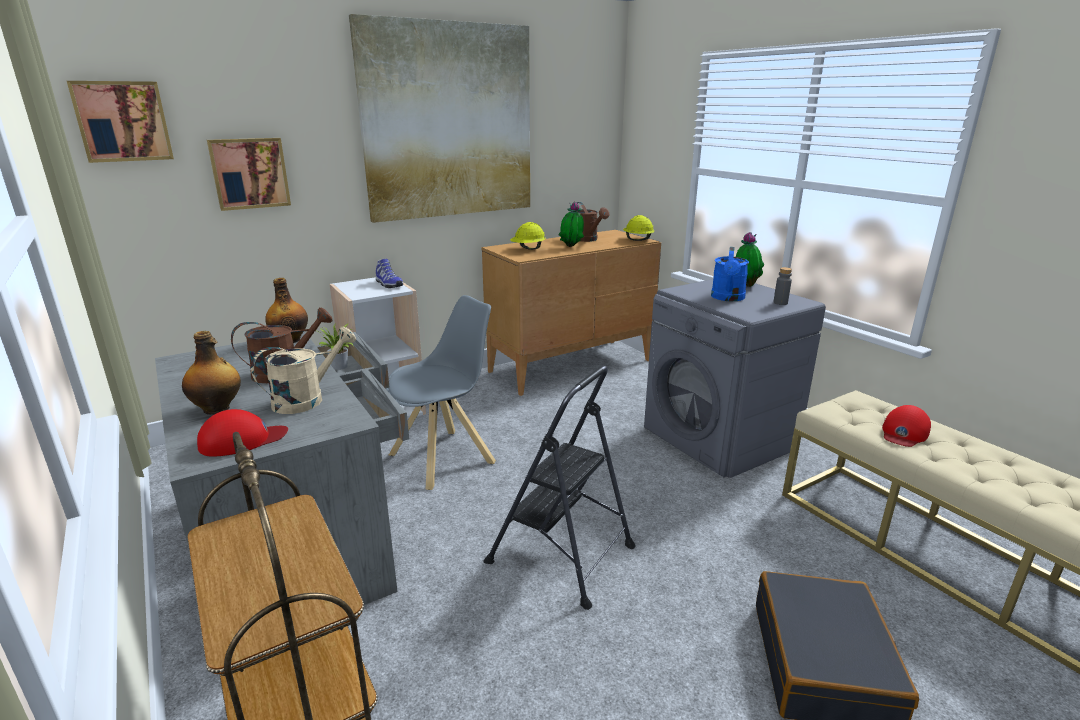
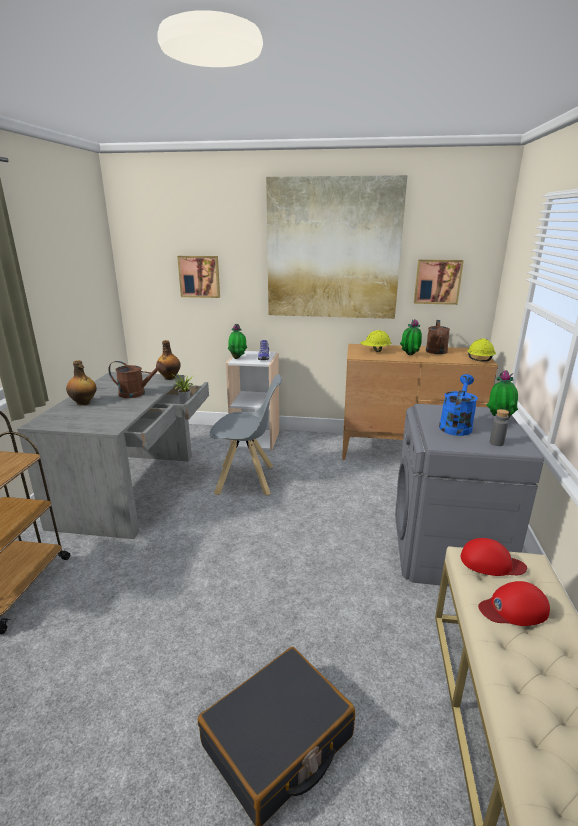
camera: 40 degrees right, 0 degrees up
(123, 121) = (140, 244): picture -> picture (437, 281)
(242, 440) = (65, 420): red cap -> red cap (491, 563)
(307, 399) = (119, 410): beige watering can -> none
(354, 292) = (238, 358): none -> potted plant
(564, 555) = (229, 568): black step ladder -> none
(728, 298) = (456, 425): blue watering can -> blue watering can turned 150 degrees clockwise

